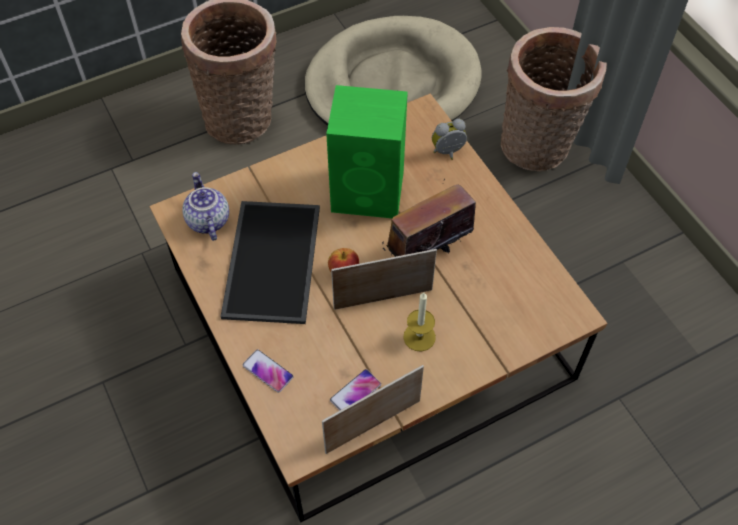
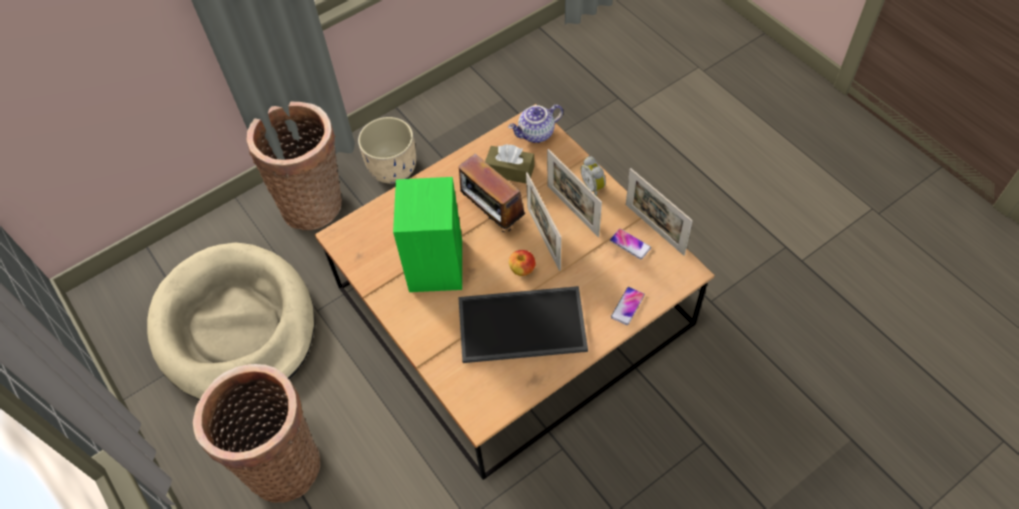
camera: 95 degrees left, 0 degrees up
(207, 220) = (486, 388): teapot -> teapot (536, 134)
(419, 337) = (572, 210): candle -> picture frame
(448, 153) = (386, 212): alarm clock -> alarm clock (594, 186)
(493, 278) = (510, 170): none -> brown tissue box
(582, 223) = (393, 168): none -> beige planter

